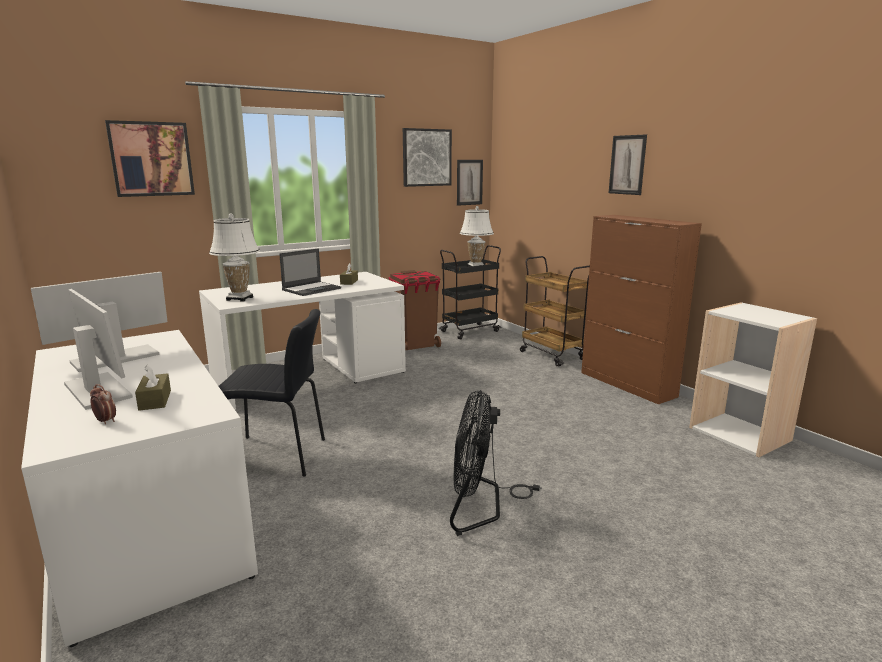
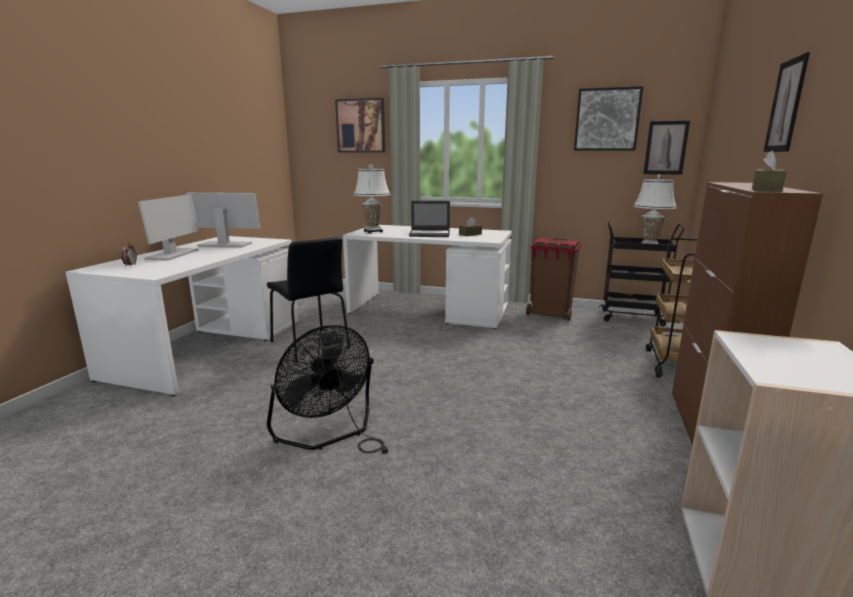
camera: 50 degrees right, 0 degrees up
(155, 400) = (168, 263): brown tissue box -> brown tissue box (766, 189)

